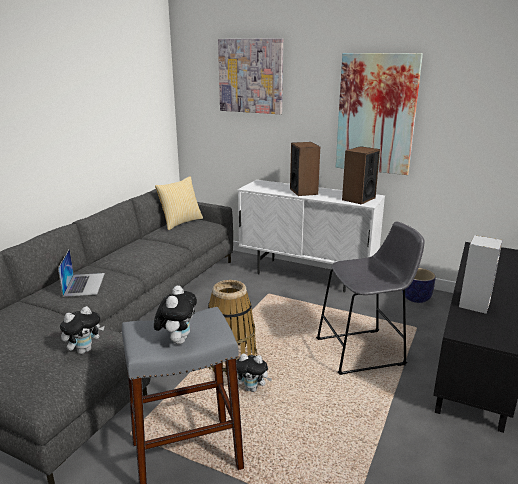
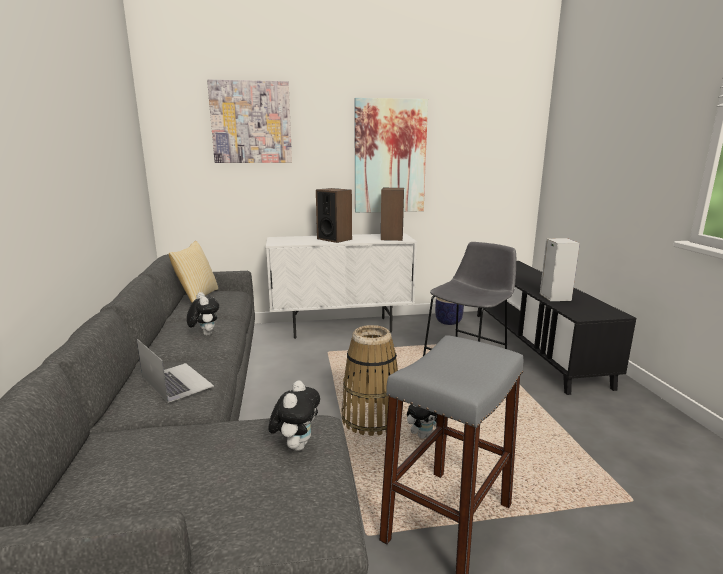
camera: 35 degrees left, 5 degrees down
(177, 340) = (474, 370): plush toy -> plush toy (205, 334)

